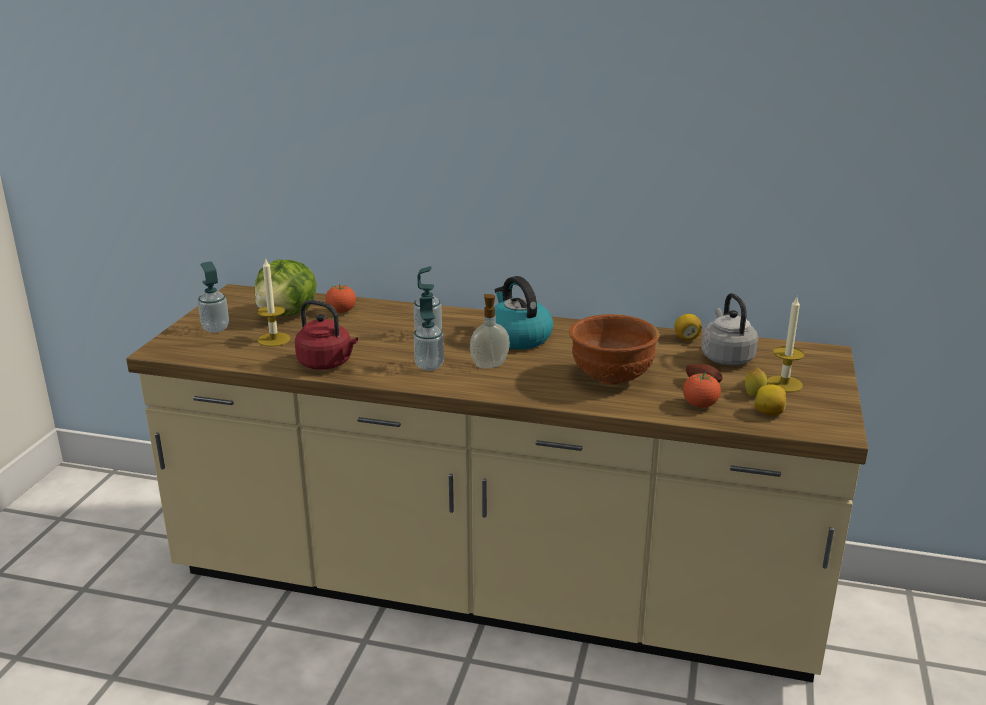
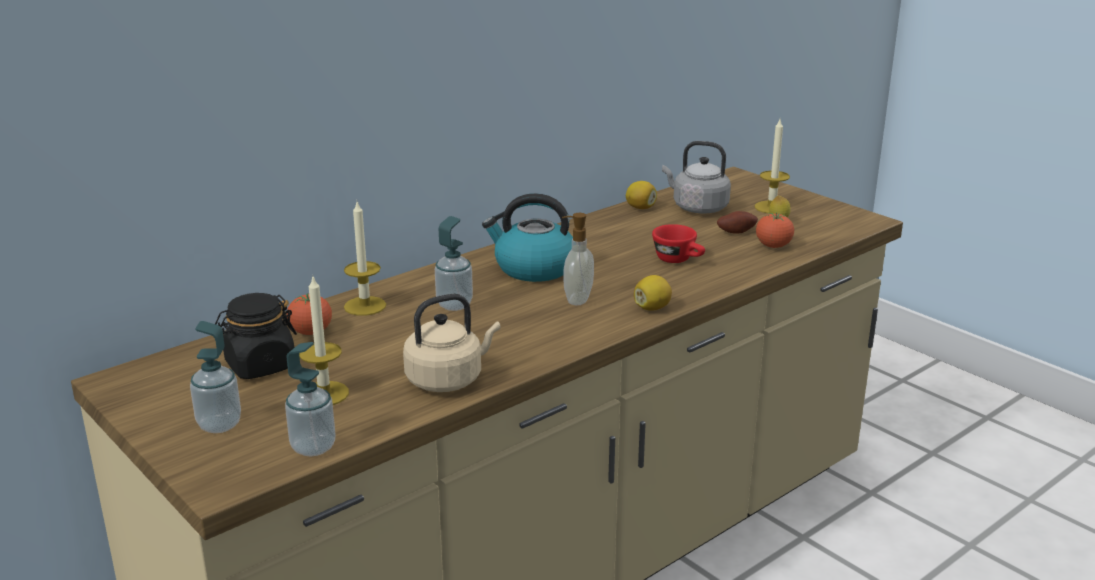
camera: 55 degrees left, 0 degrees up
(288, 314) = (260, 366): lettuce -> black jar
(327, 363) = (448, 379): red kettle -> beige kettle
(392, 312) = (365, 306): none -> candle
(429, 366) = (536, 327): soap dispenser -> soap dispenser (313, 447)
(610, 378) = (679, 260): brown bowl -> red cup
(769, 413) = (815, 229): lemon -> lemon (652, 308)

